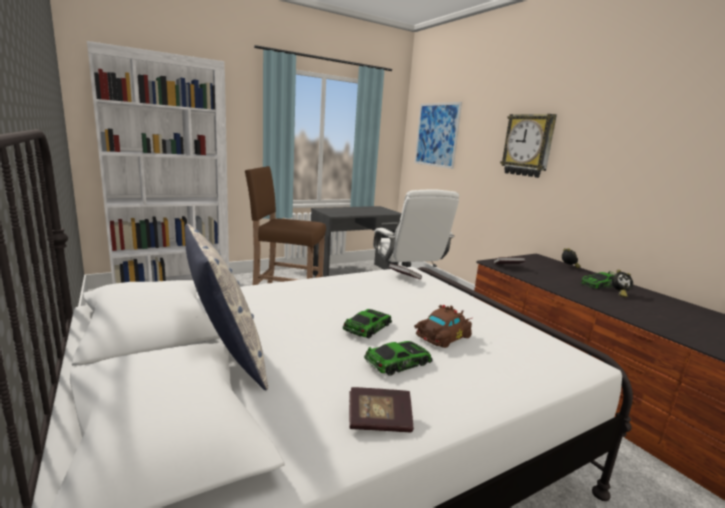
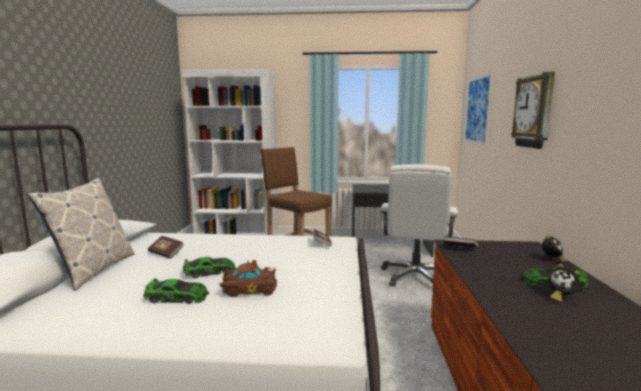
camera: 35 degrees right, 5 degrees down
(379, 421) = (86, 325): book -> book (166, 253)

